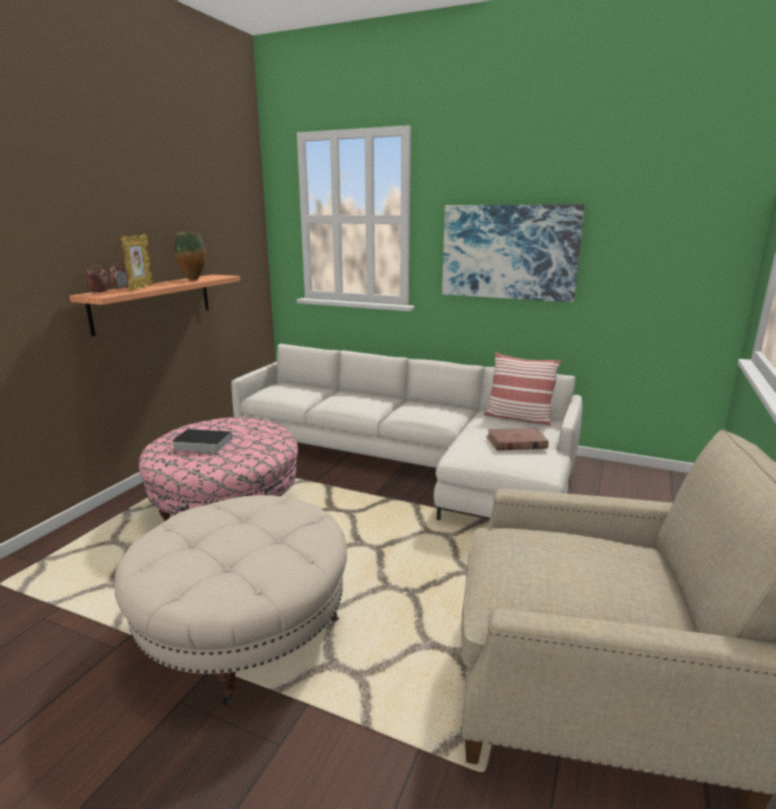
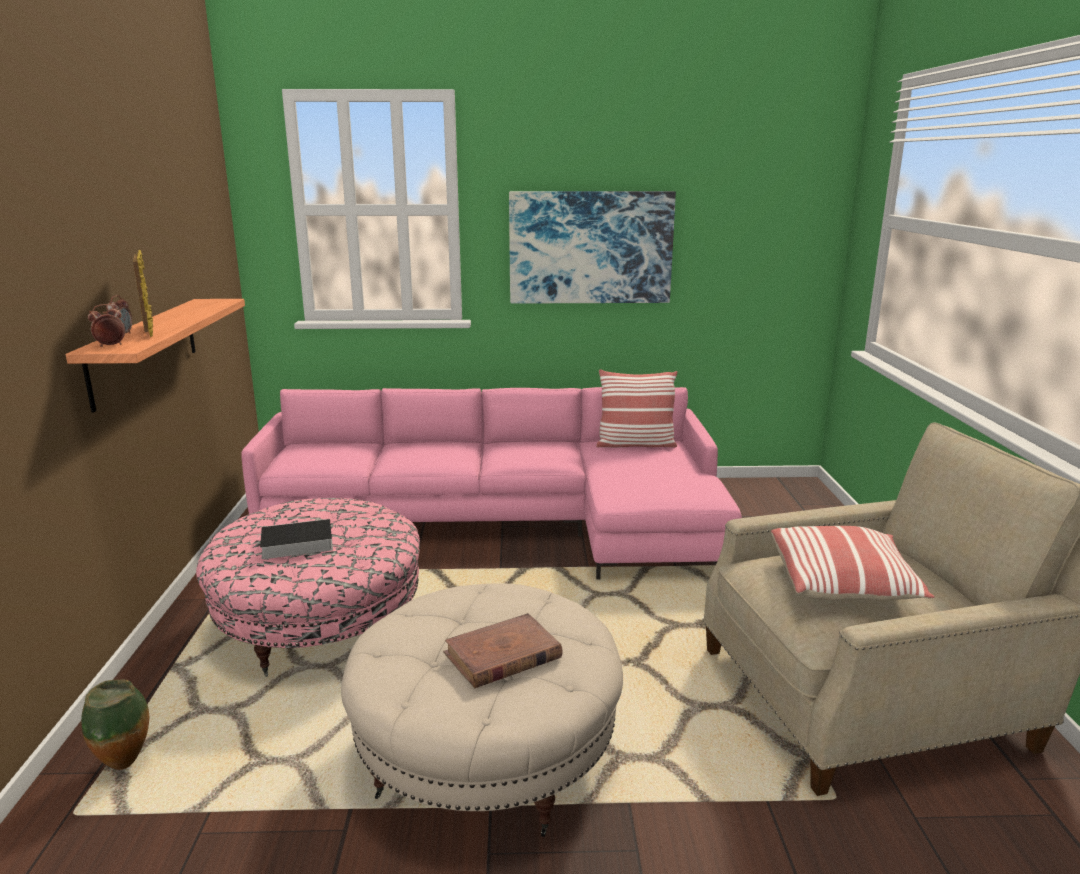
camera: 25 degrees left, 0 degrees up
(194, 280) = (195, 310): vase -> vase (126, 765)
(411, 462) = (510, 520): white sofa -> pink sofa
(516, 442) = (662, 472): brown book -> brown book (502, 656)
(558, 569) = (843, 584): none -> pillow

